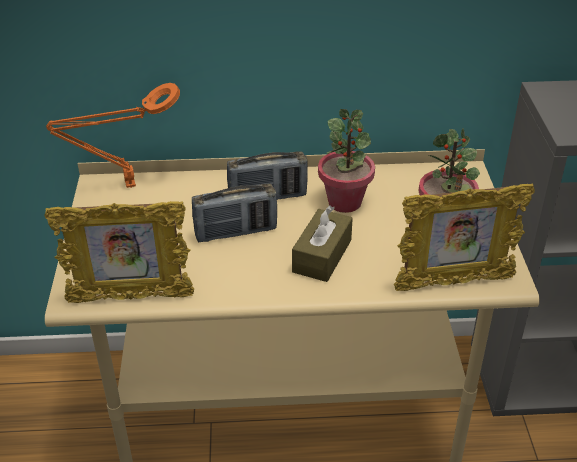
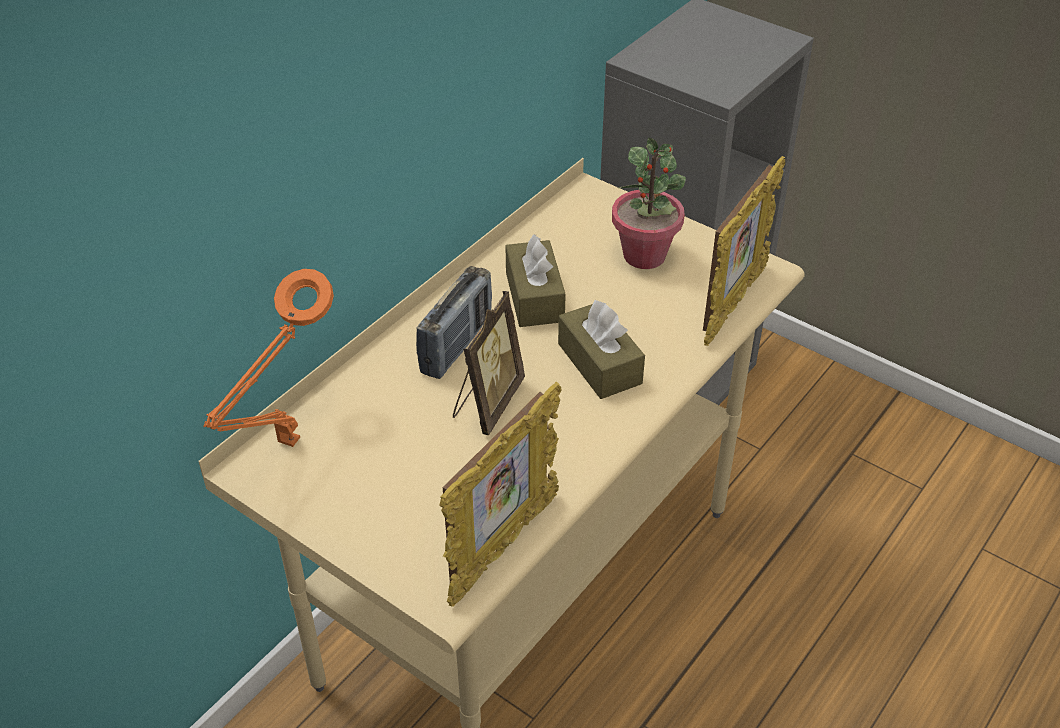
camera: 50 degrees left, 5 degrees up
(236, 232) = (487, 403): radio -> picture frame
(345, 202) = (534, 297): potted plant -> brown tissue box

